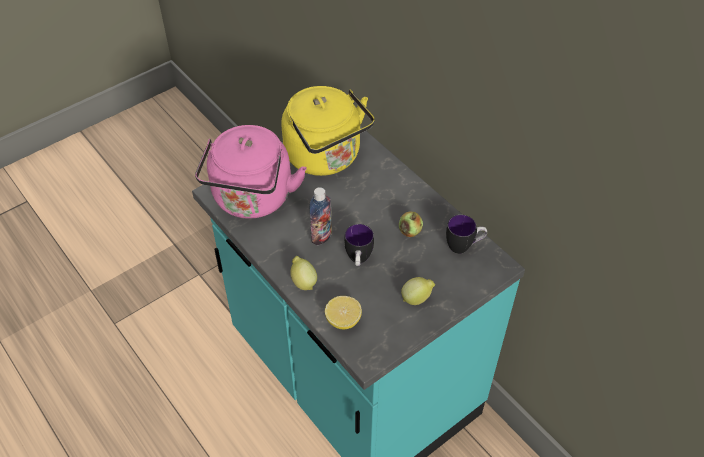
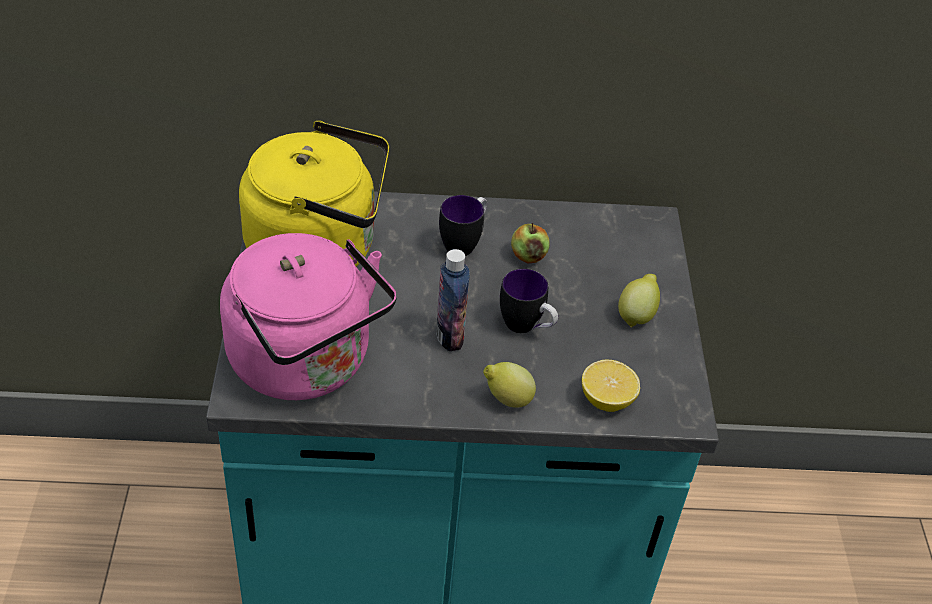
camera: 55 degrees left, 5 degrees down
(464, 246) = (598, 229): mug -> mug (464, 243)

